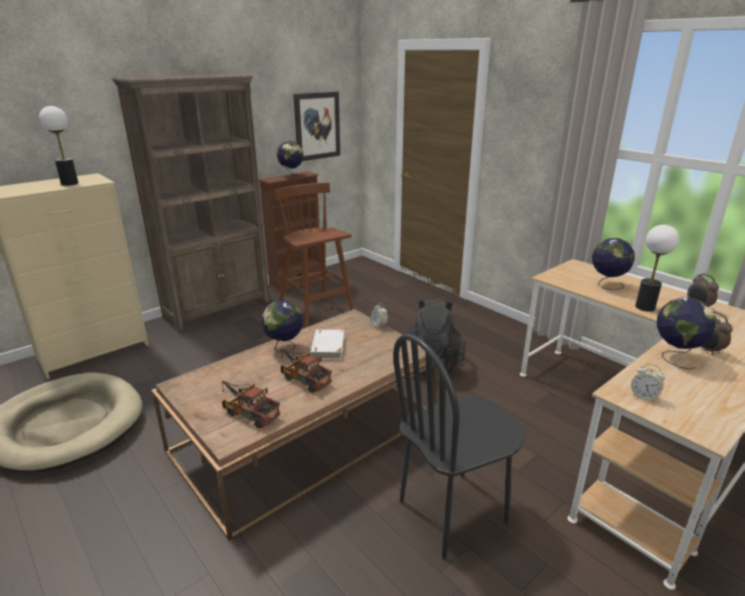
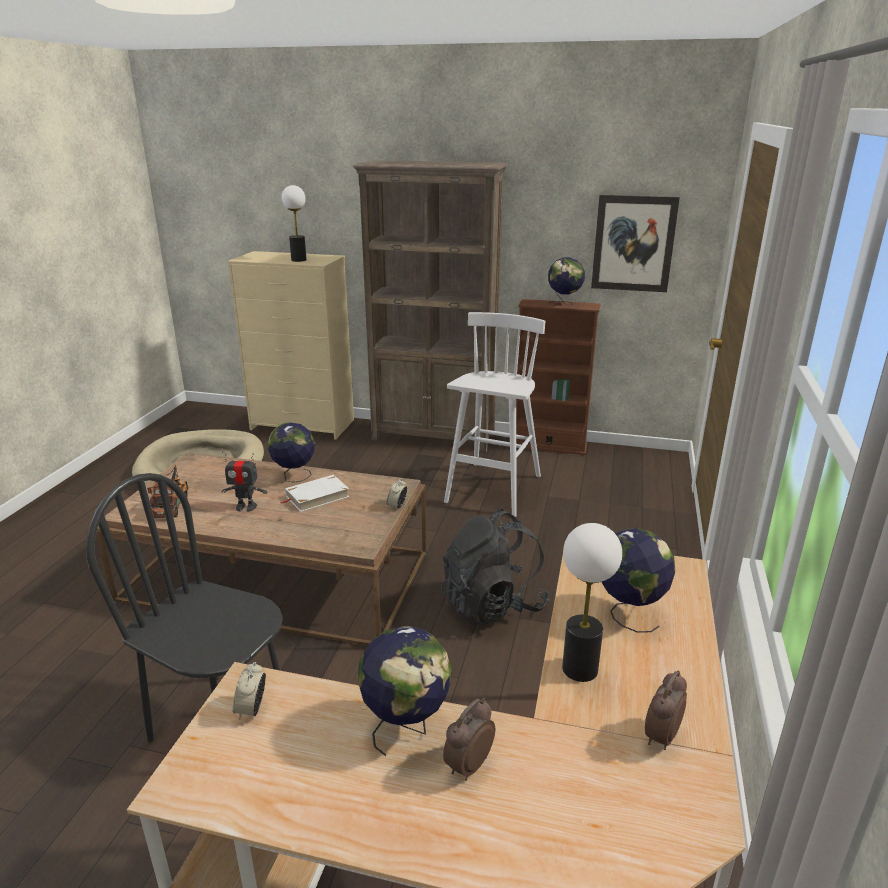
camera: 55 degrees right, 0 degrees up
(303, 379) = (246, 507): toy truck -> toy robot
(317, 317) = (493, 490): brown stool -> white stool

